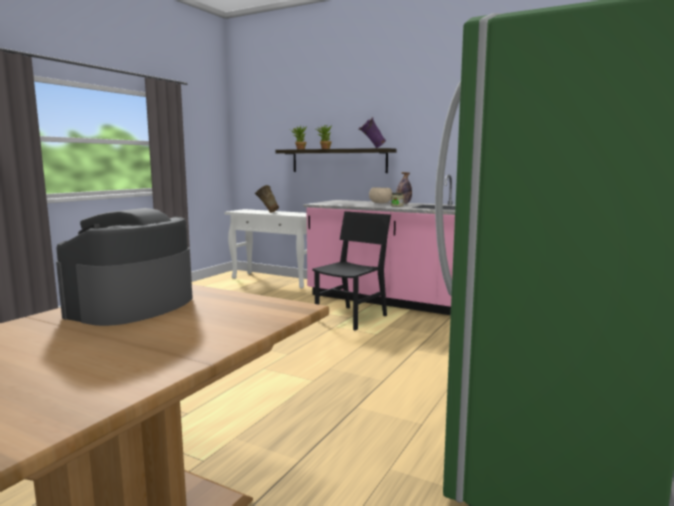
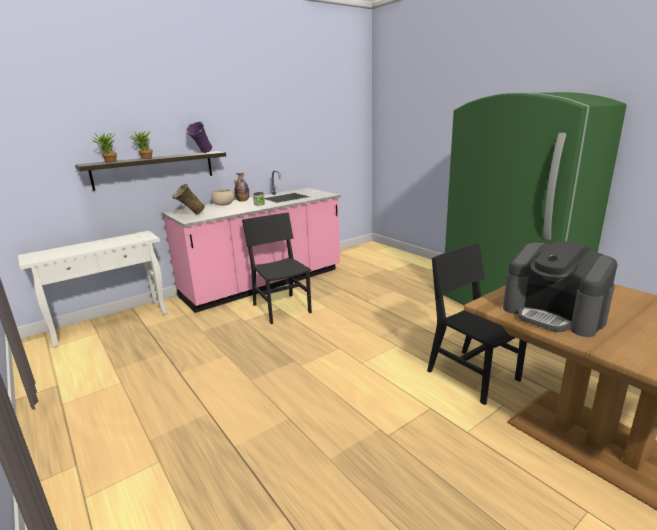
camera: 65 degrees left, 10 degrees up
(267, 212) = (85, 248): beige vase -> beige vase (190, 215)
(267, 434) = (473, 375): none -> black chair

